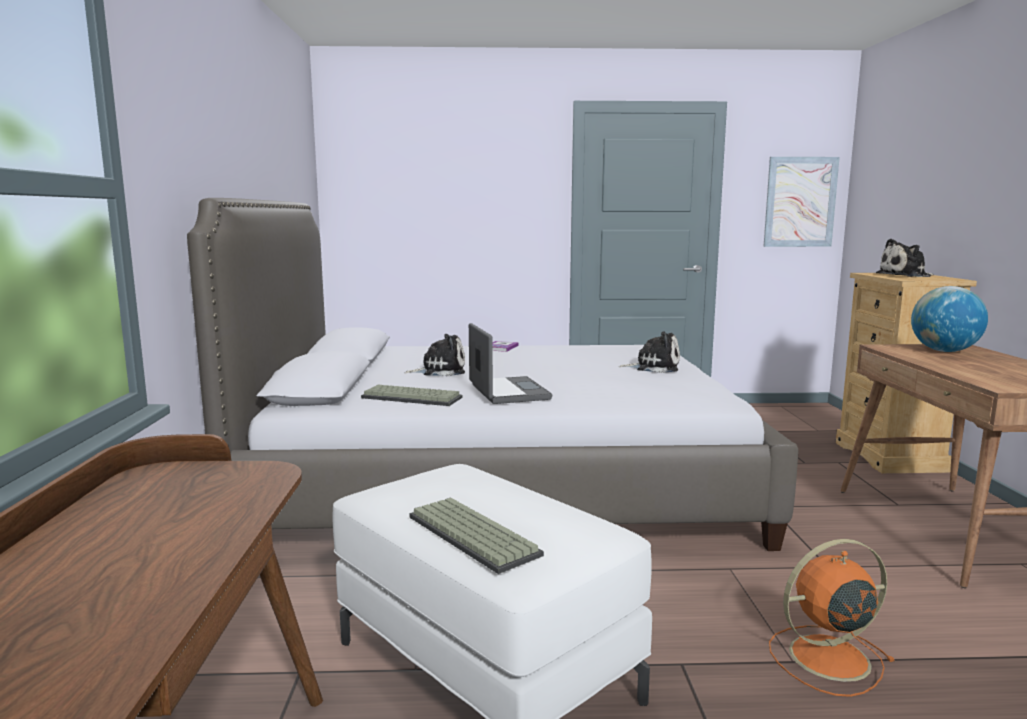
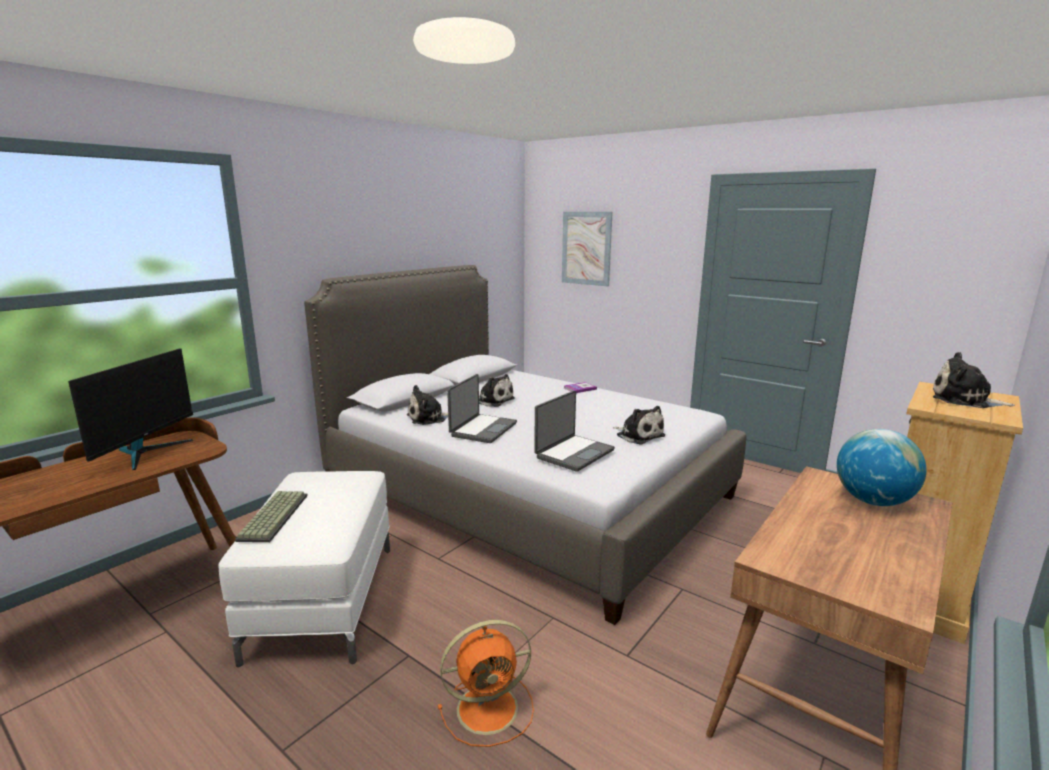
camera: 40 degrees right, 5 degrees up
(149, 504) = (146, 452): none -> monitor
(413, 397) = (428, 418): keyboard -> plush toy
(650, 387) = (573, 453): none -> laptop
(800, 202) = (963, 283): picture -> picture (586, 248)
(826, 658) = (490, 708): orange fan -> orange fan turned 135 degrees clockwise

